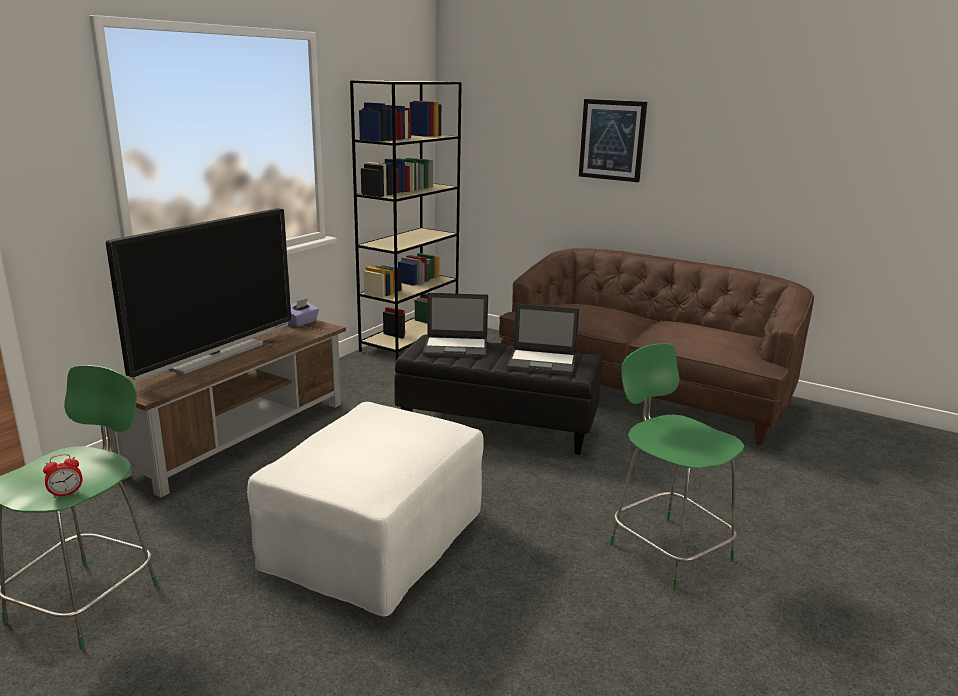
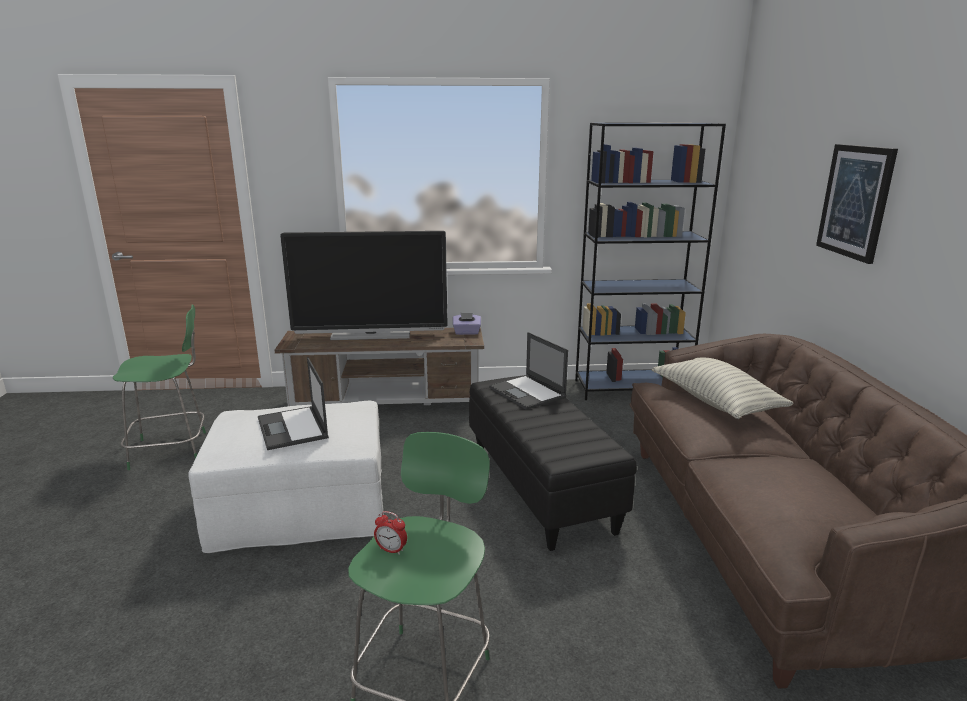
camera: 55 degrees right, 0 degrees up
(66, 493) = (132, 374): alarm clock -> alarm clock (391, 550)
(410, 341) = (631, 388): beige bookcase -> blue bookcase
(543, 362) = (558, 436): laptop -> laptop (293, 428)
(578, 307) = (715, 402): none -> pillow

